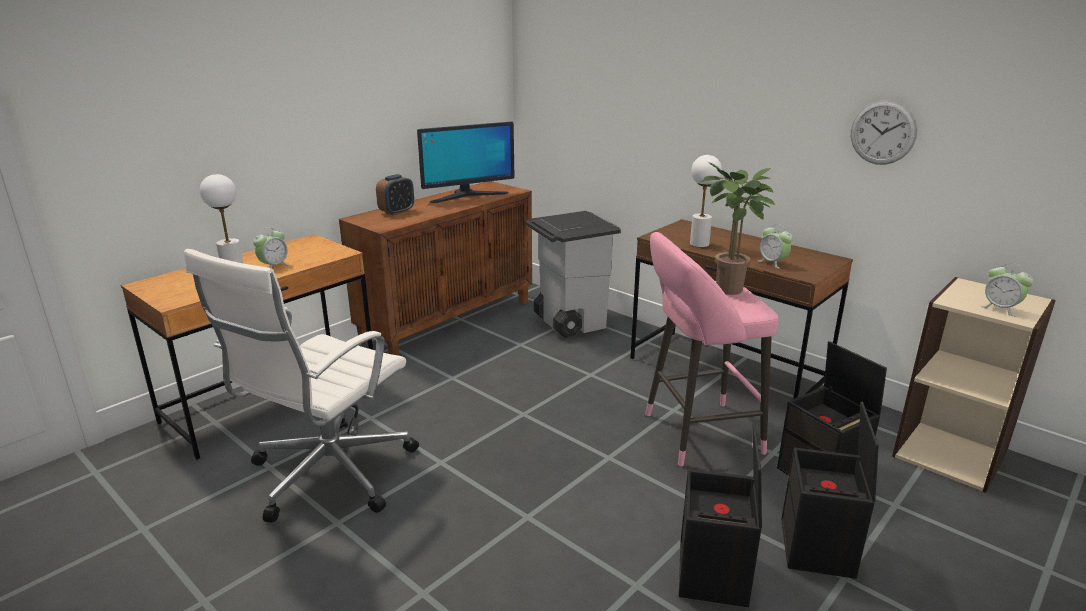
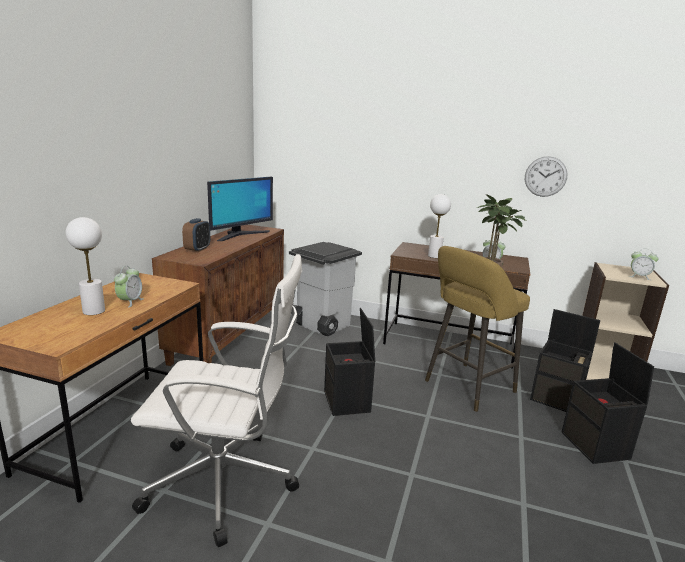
camera: 25 degrees left, 5 degrees down
(328, 475) = (225, 483): white office chair -> white office chair turned 90 degrees counterclockwise
(695, 434) = (466, 387): pink stool -> yellow stool
(714, 575) = (560, 481): black storage box -> black storage box (348, 402)

